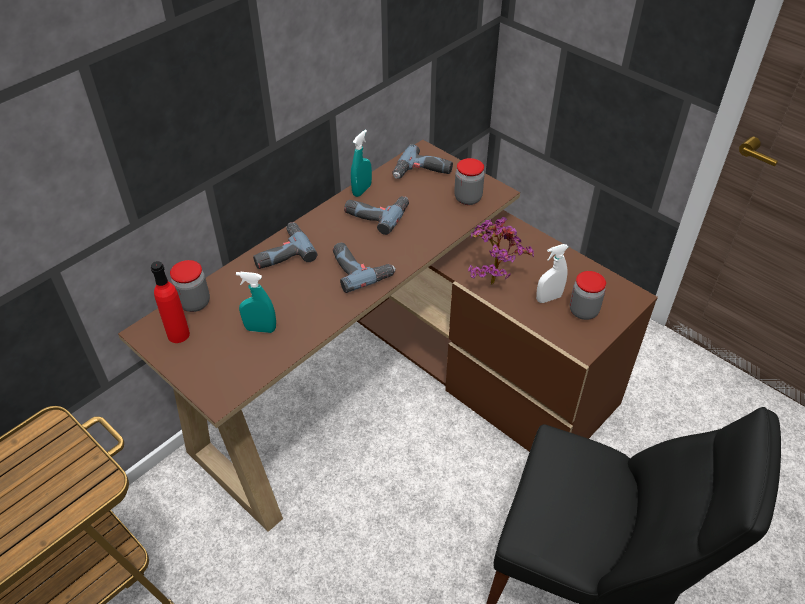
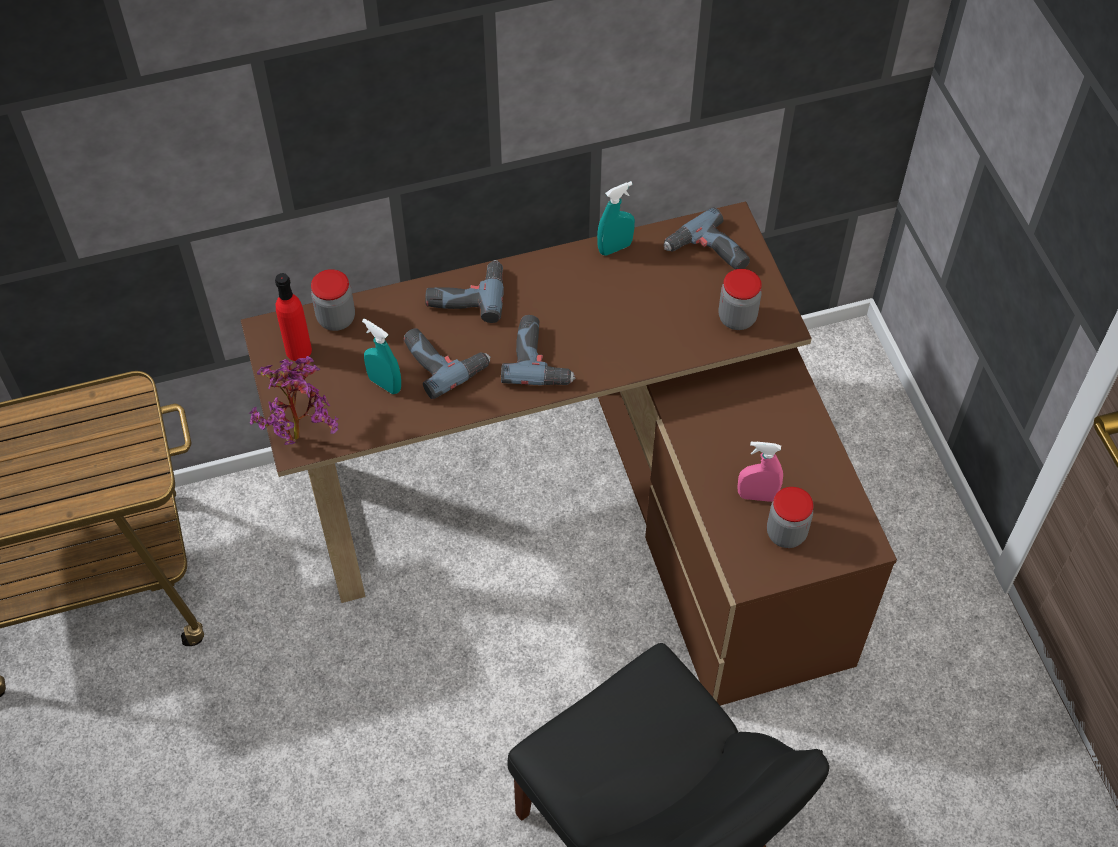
camera: 30 degrees right, 10 degrees up
(376, 213) = (610, 289): power drill -> power drill (444, 360)
(492, 279) = (707, 438): potted plant -> potted plant (300, 433)
(548, 298) = (757, 496): white spray bottle -> pink spray bottle

